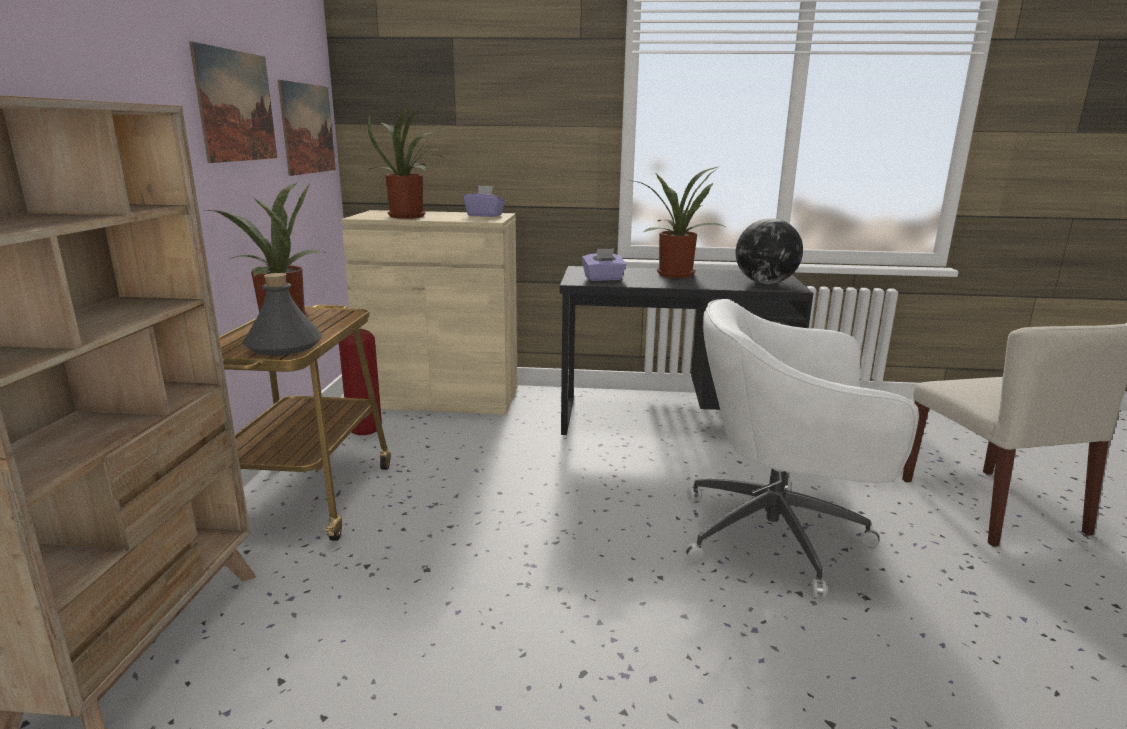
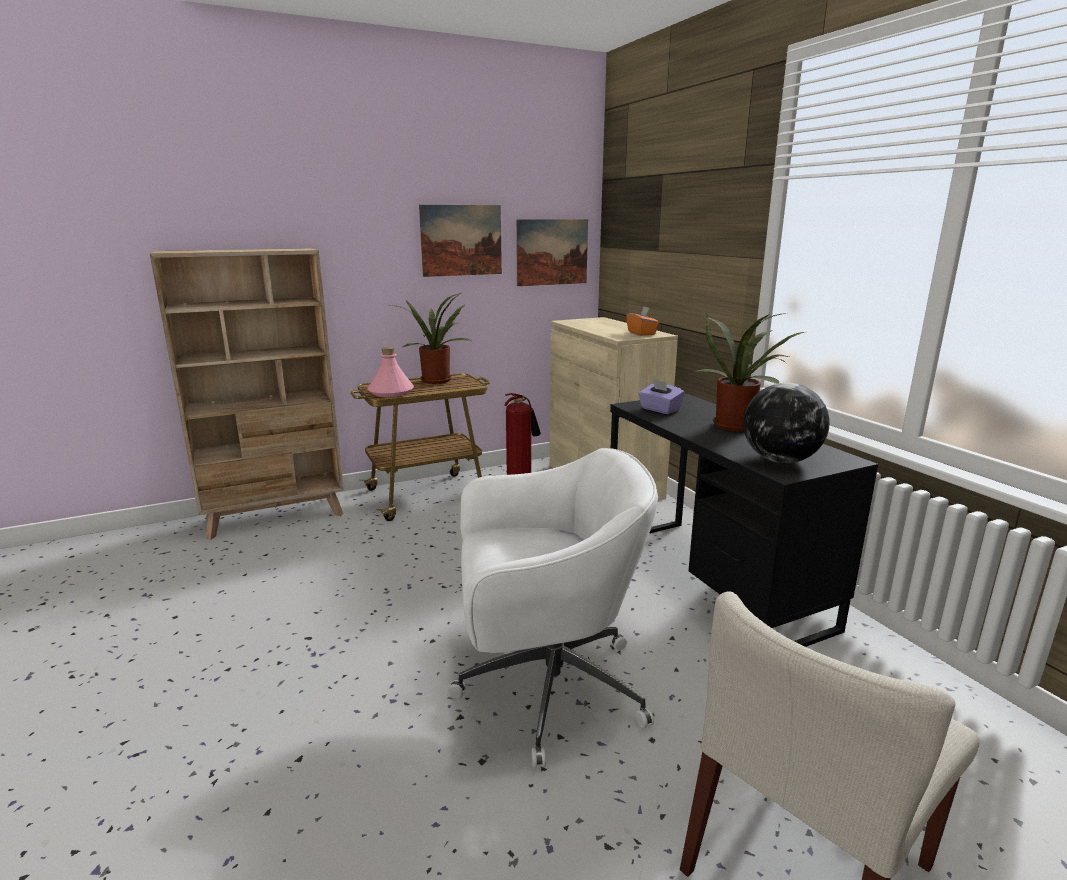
camera: 60 degrees right, 0 degrees up
(284, 346) = (391, 392): grey bottle -> pink bottle
(410, 216) = (593, 325): potted plant -> none
(484, 215) = (641, 333): purple tissue box -> orange tissue box
(778, 536) = (546, 688): white office chair -> white office chair turned 105 degrees clockwise

